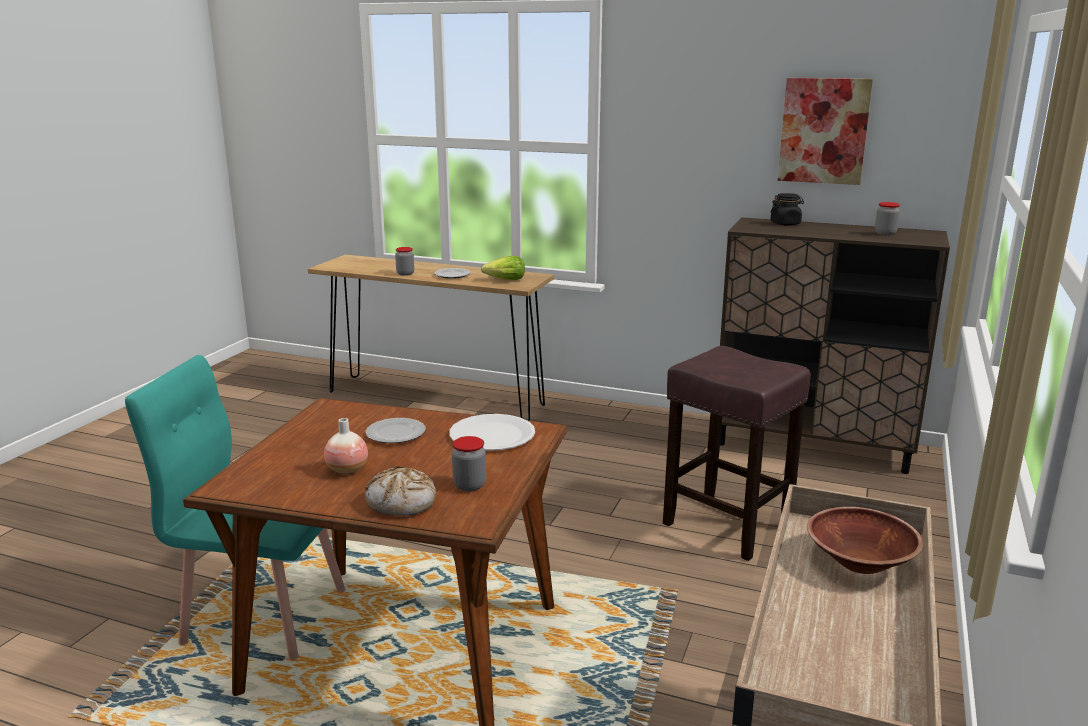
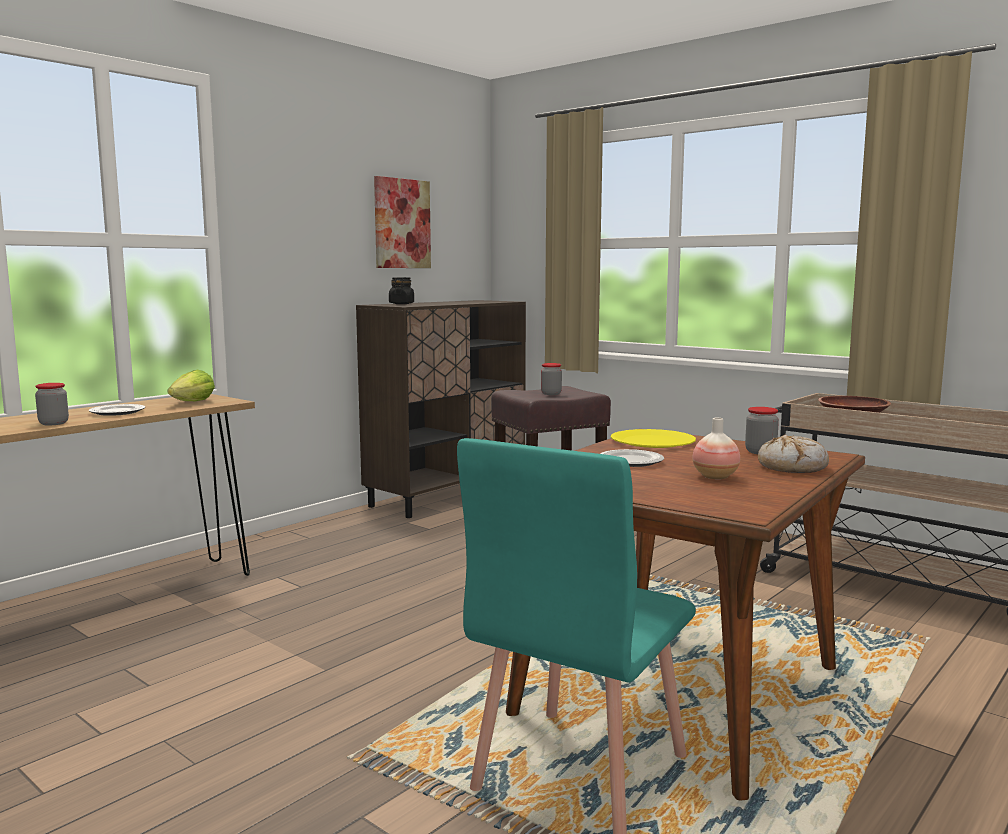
camera: 70 degrees left, 10 degrees down
(492, 435) = (652, 441): white plate -> yellow plate
(885, 234) = (470, 301): jar -> jar (551, 394)

